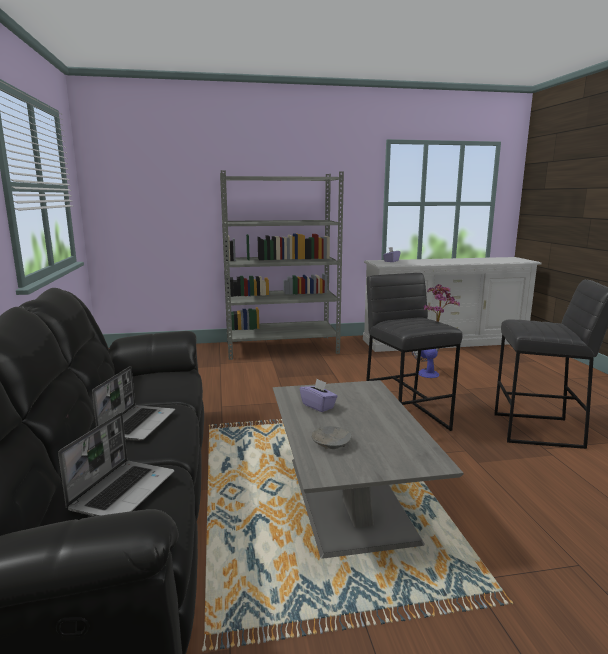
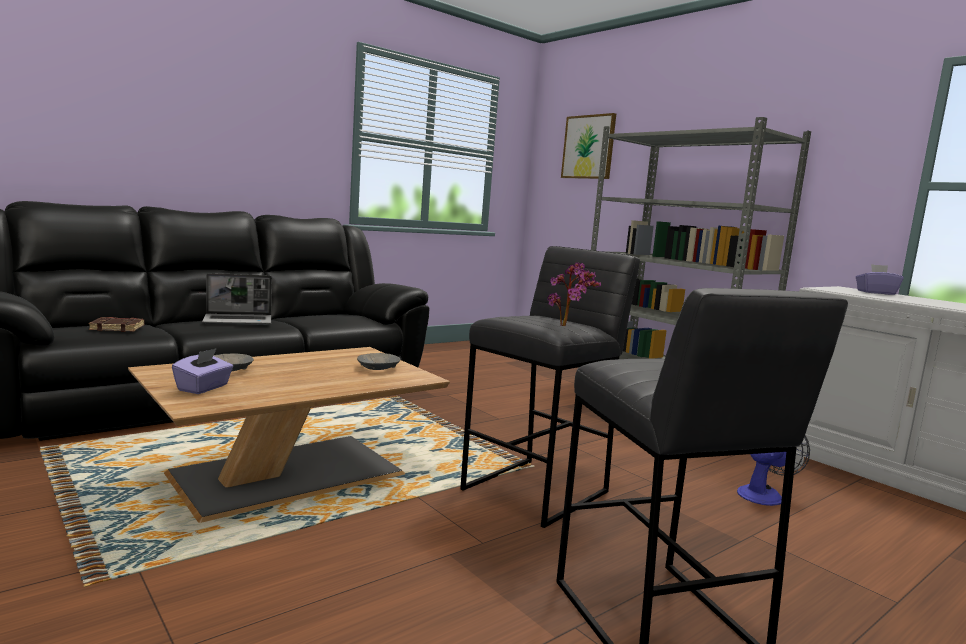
camera: 60 degrees right, 5 degrees down
(123, 490) = (118, 328): laptop -> brown book
(151, 178) = (588, 147): none -> picture
(318, 406) = (329, 362): purple tissue box -> purple tissue box (203, 388)
(342, 393) = (378, 368): none -> grey bowl
(347, 495) = (292, 473): grey coffee table -> brown coffee table

